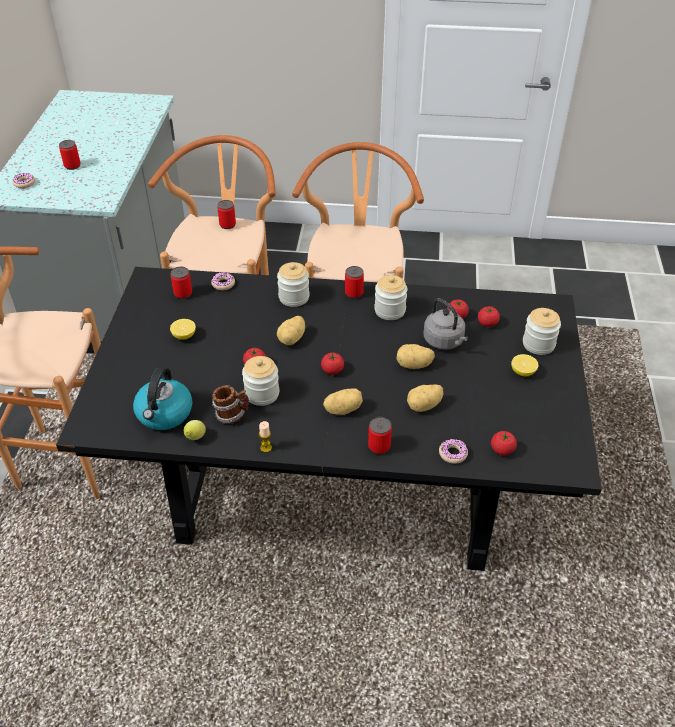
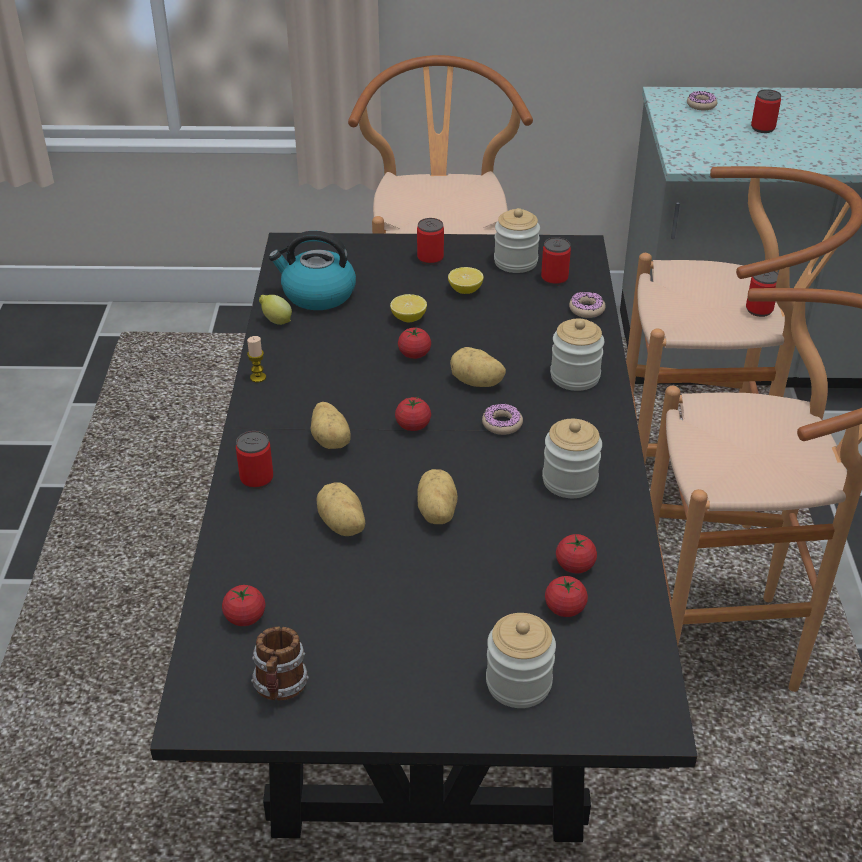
camera: 85 degrees right, 5 degrees down
(232, 415) = (316, 345): mug -> mug (281, 688)
(262, 393) = (358, 365): jar -> jar (515, 262)
(354, 293) = (604, 438): can -> can (430, 258)
(444, 341) = (502, 549): grey kettle -> none
(453, 454) = (239, 558): donut -> donut (502, 424)
(523, 372) = (435, 654): lemon -> lemon (408, 318)

